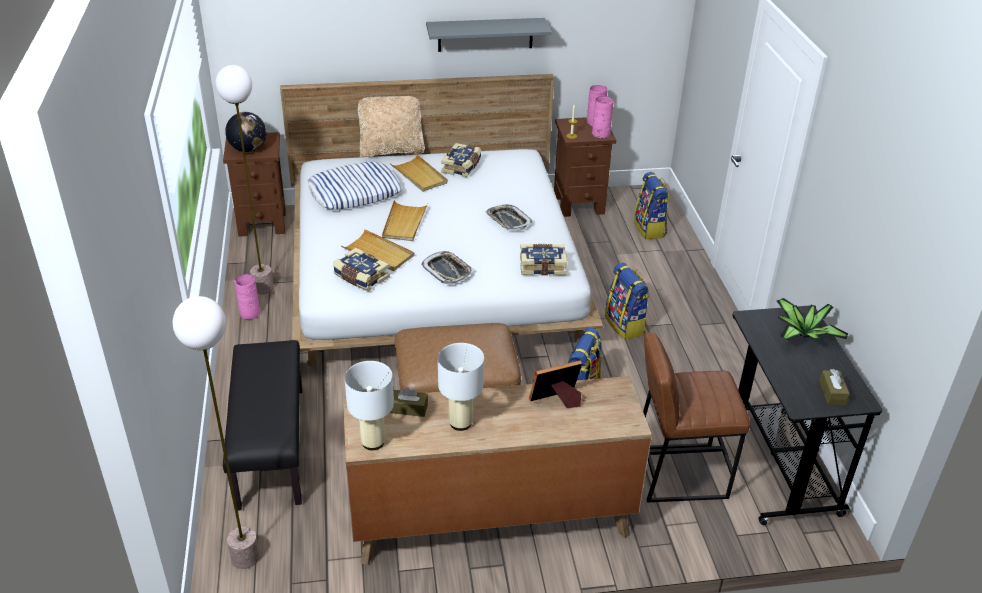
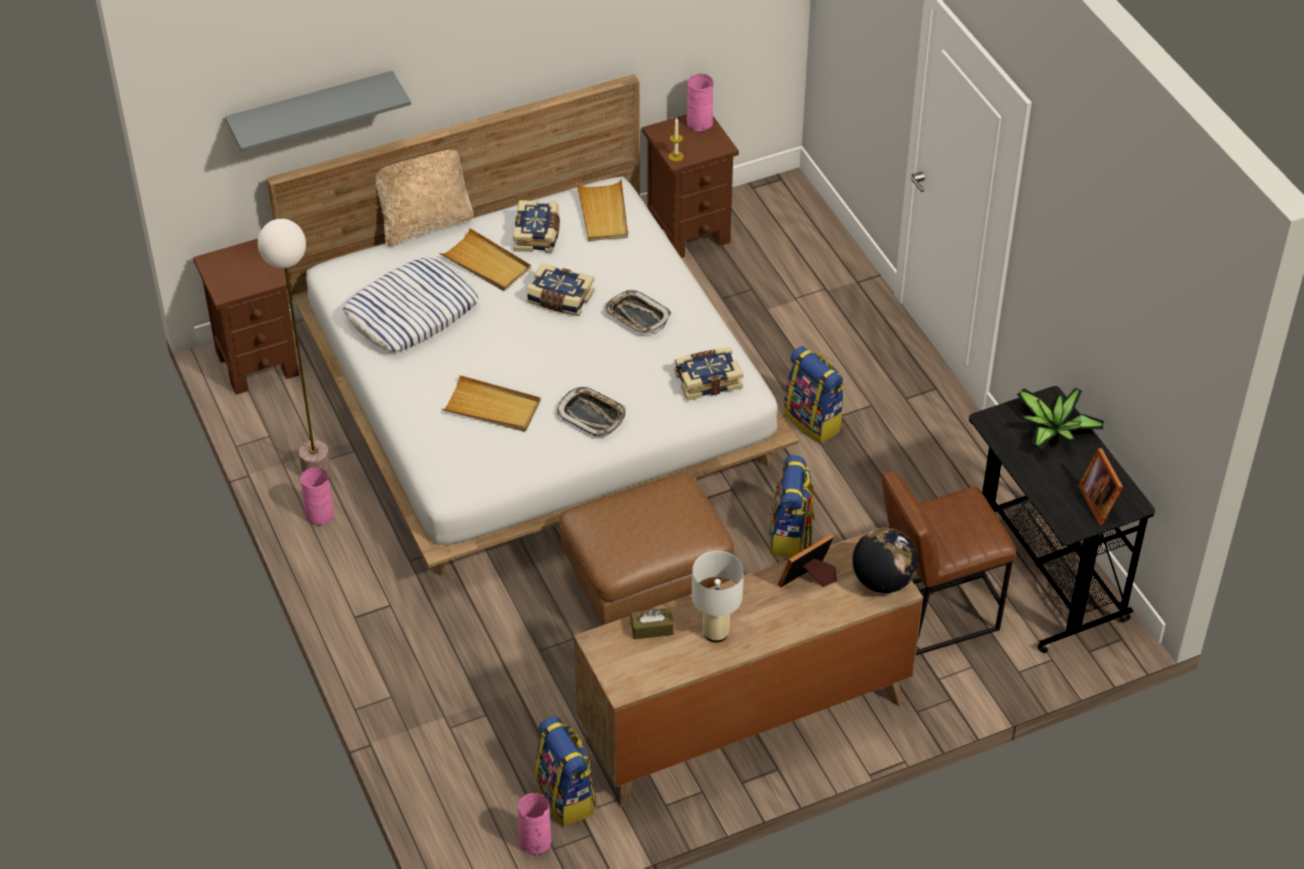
camera: 15 degrees left, 10 degrees up
(245, 558) = (488, 834): floor lamp -> none
(248, 149) = (240, 278): globe -> globe (883, 581)
(269, 446) = (445, 694): black bench -> none
(360, 277) = (487, 450): book -> book (560, 299)
(372, 442) = (631, 679): white table lamp -> none
(404, 223) = (503, 351): beige tray -> beige tray (603, 213)
(485, 34) = (539, 46): grey shelf -> grey shelf (311, 111)
(600, 134) = (714, 145): pink vase -> pink vase (535, 843)
(650, 229) = (799, 256): backpack -> backpack (567, 797)
(832, 393) = (1100, 501): brown tissue box -> picture frame

